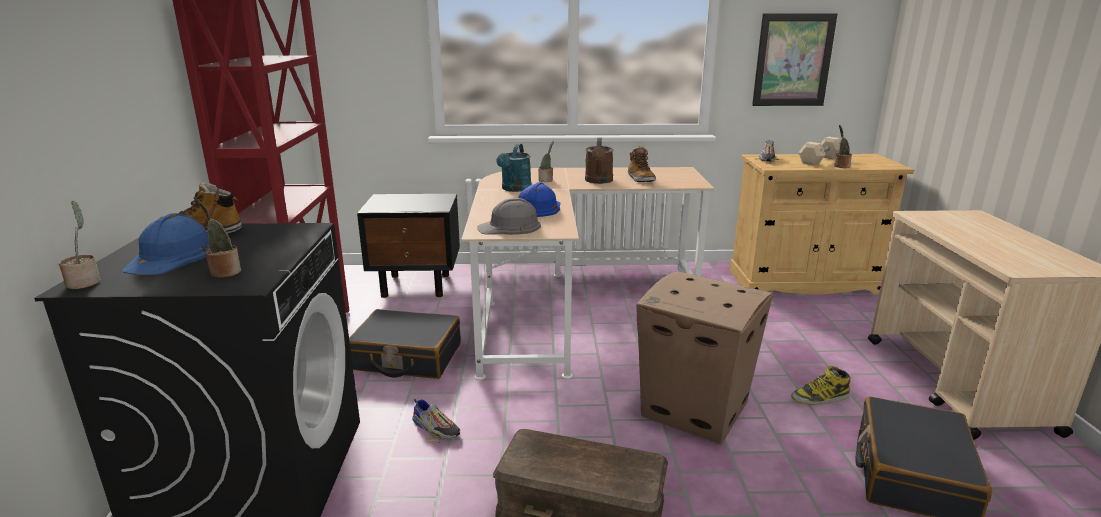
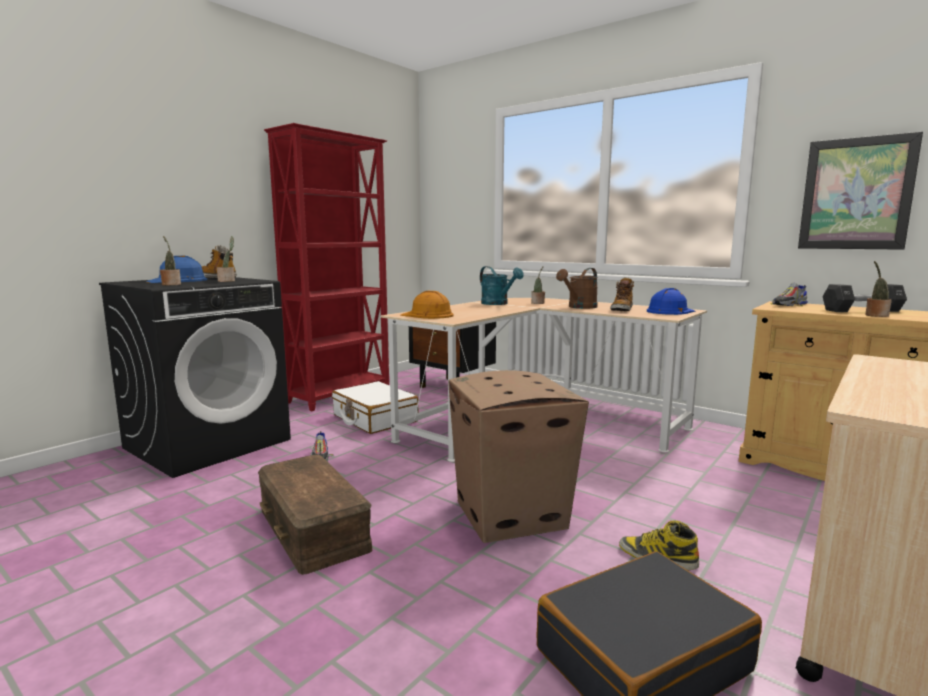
camera: 40 degrees right, 10 degrees down
(85, 282) = (125, 281): potted plant -> potted plant (227, 281)
(407, 357) = (374, 418): black suitcase -> white suitcase
(510, 227) = (428, 315): grey hard hat -> orange hard hat
(515, 189) = (498, 304): turquoise watering can -> turquoise watering can turned 90 degrees counterclockwise
(538, 208) = (480, 311): blue hard hat -> blue hard hat (670, 311)
(820, 160) = (861, 310): beige dumbbell -> black dumbbell

